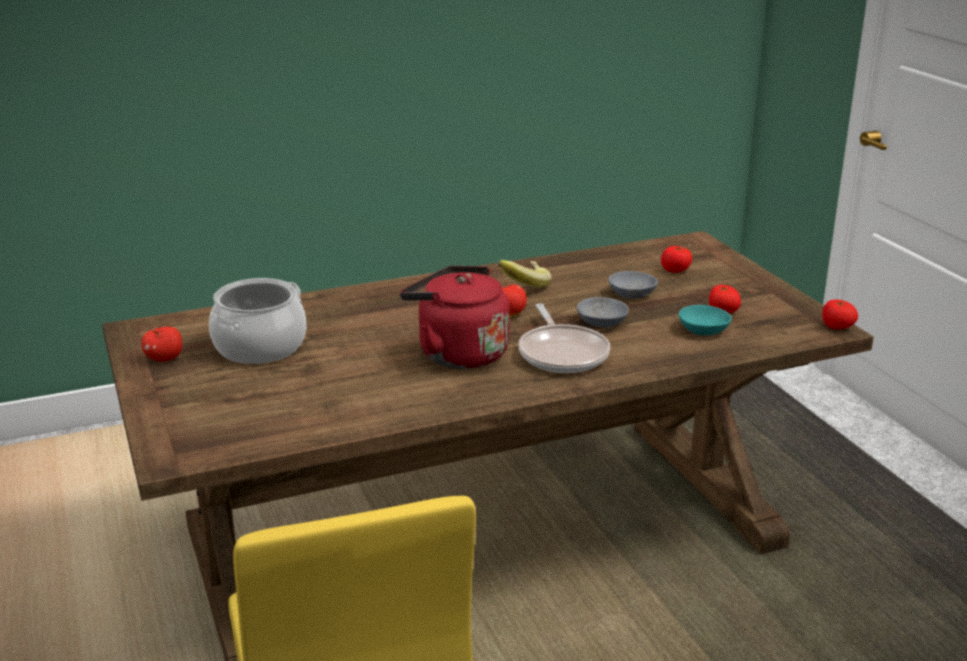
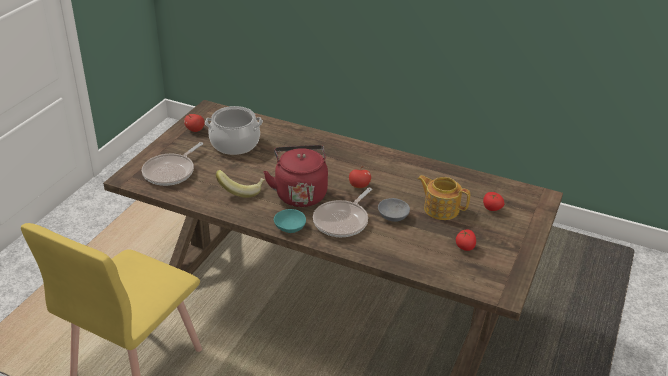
camera: 45 degrees right, 10 degrees up
(230, 418) = (171, 172): none -> frying pan
(523, 285) = (396, 173): banana -> banana (241, 190)
(632, 293) = (441, 209): grey bowl -> teapot
(705, 329) = (434, 251): turquoise bowl -> turquoise bowl (291, 227)
(837, 327) = (509, 294): tomato -> none

